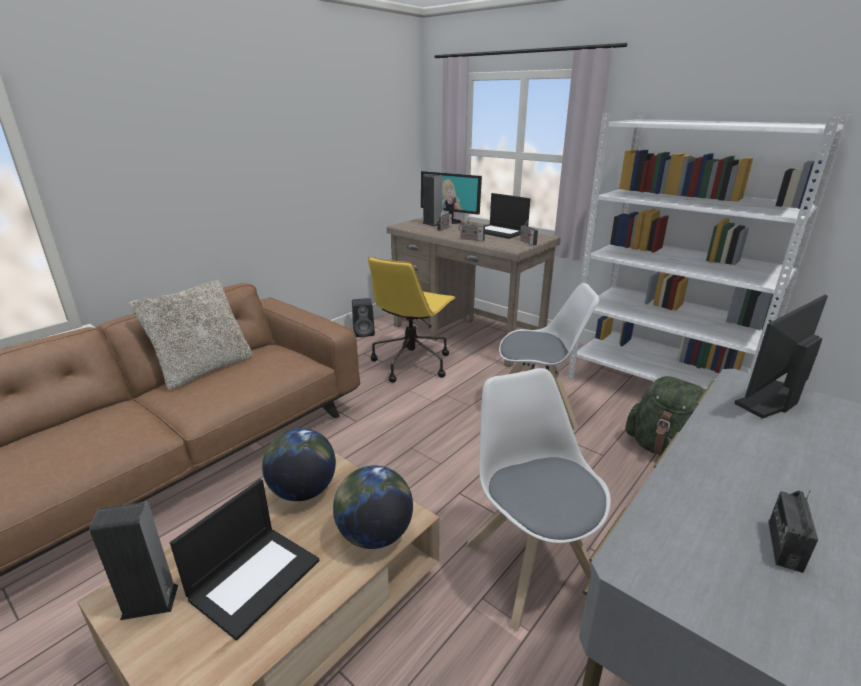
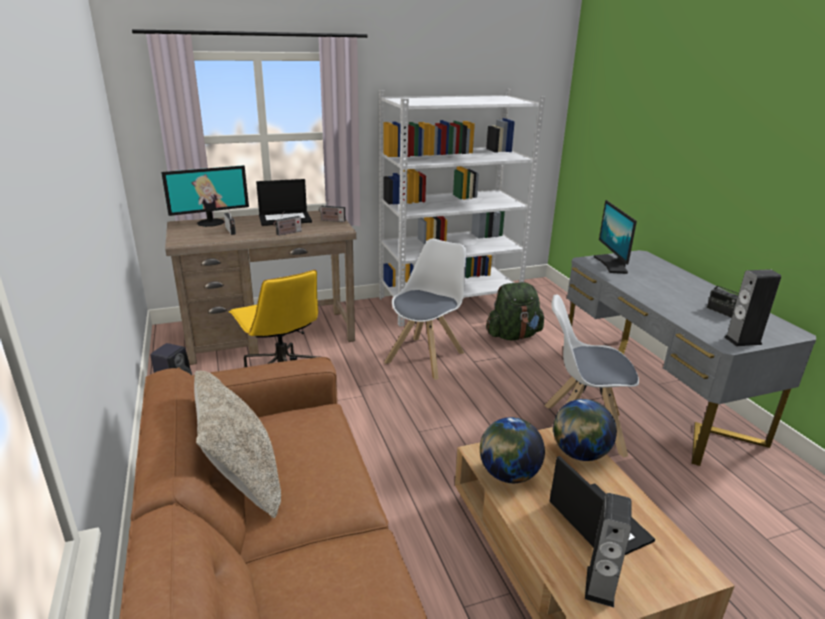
camera: 60 degrees left, 0 degrees up
(432, 224) = (204, 230): speaker -> speaker (742, 340)

